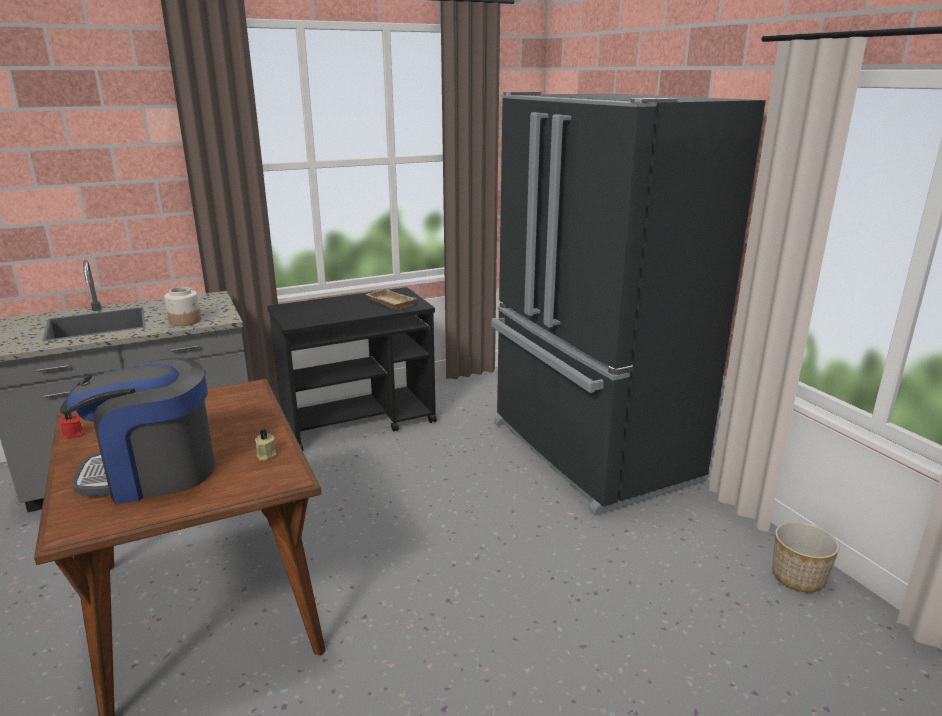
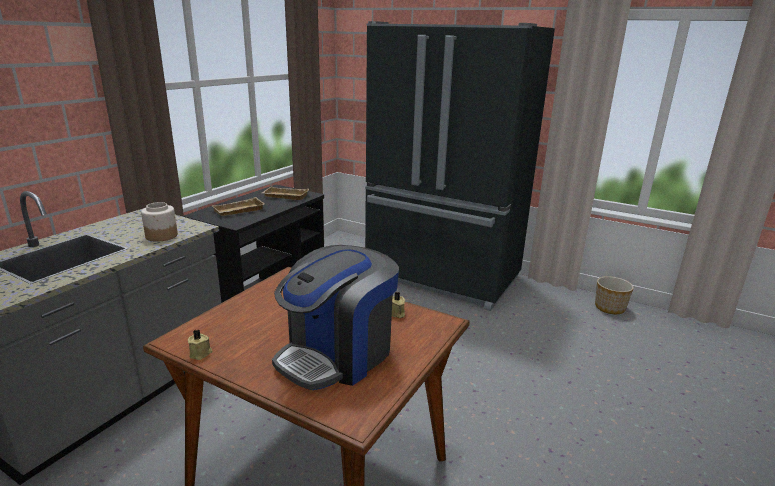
camera: 35 degrees left, 0 degrees up
(73, 435) = (201, 353): red candle -> beige candle
(319, 310) = (239, 211): none -> beige tray

